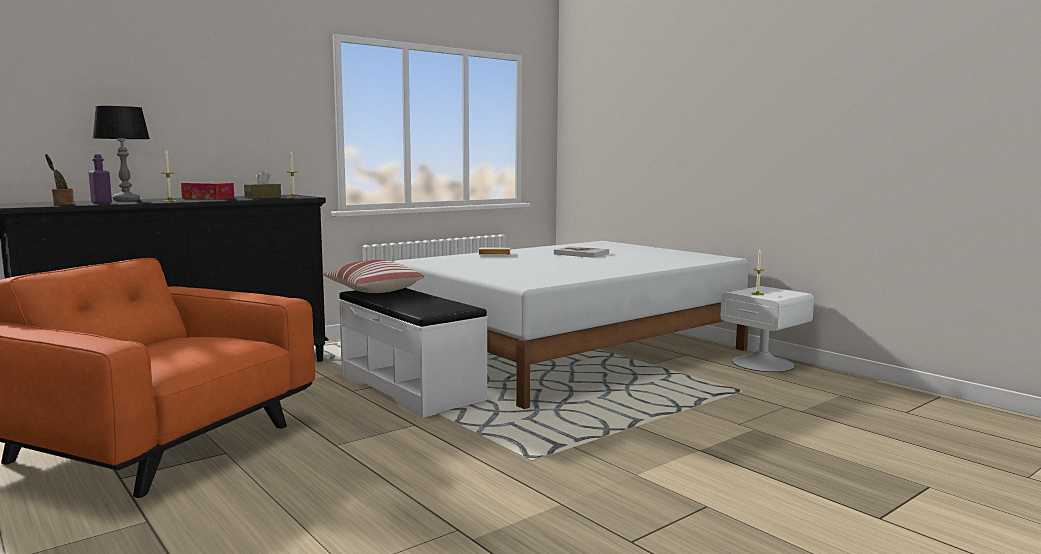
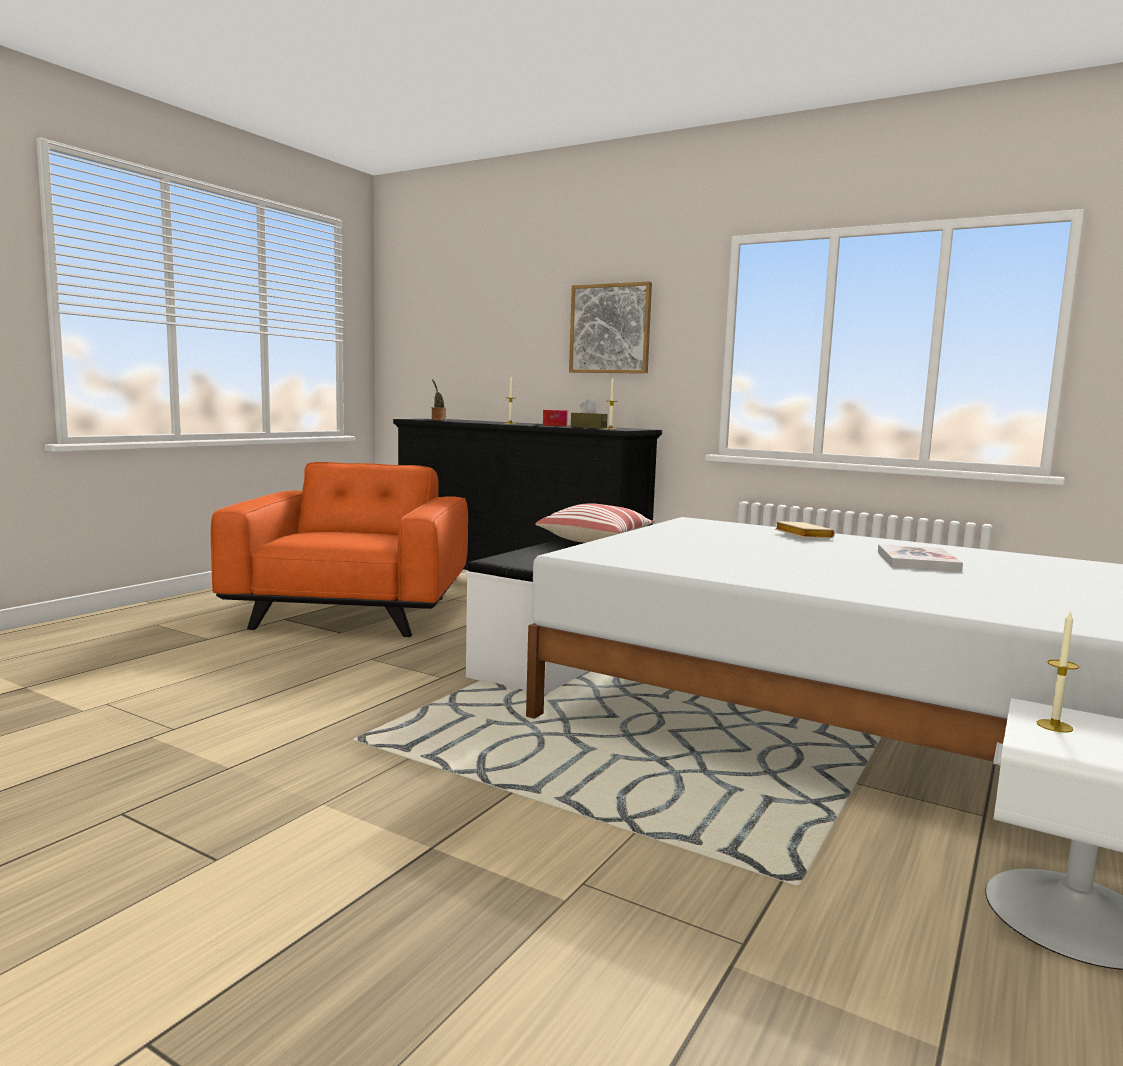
camera: 70 degrees right, 0 degrees up
(101, 203) = (459, 421): purple bottle -> none
(126, 200) = (499, 422): table lamp -> none
(227, 102) = (610, 329): none -> picture

